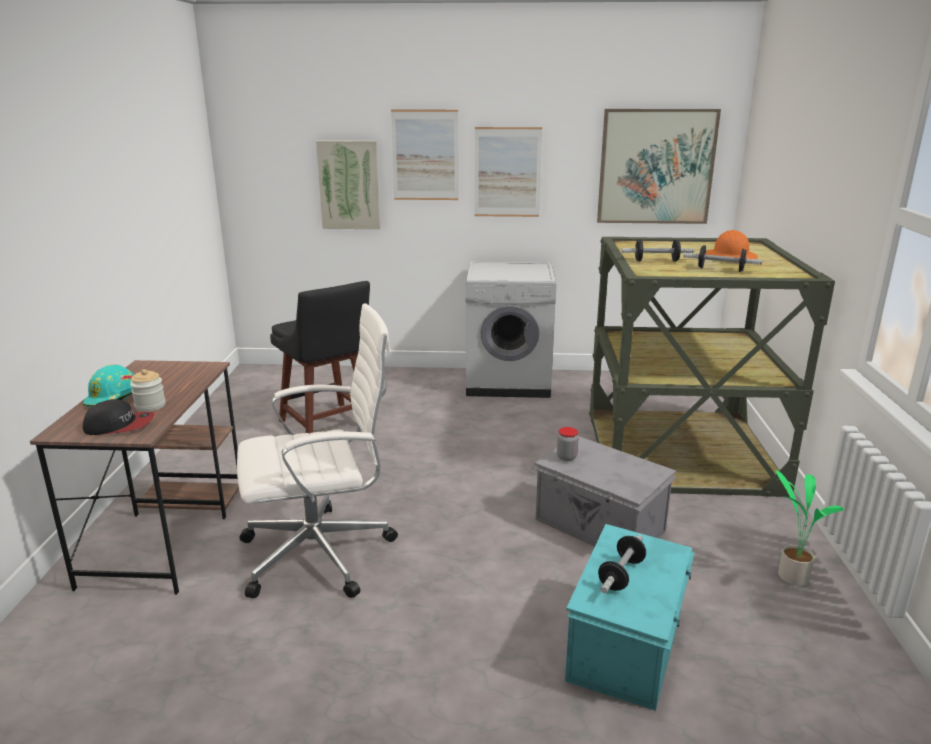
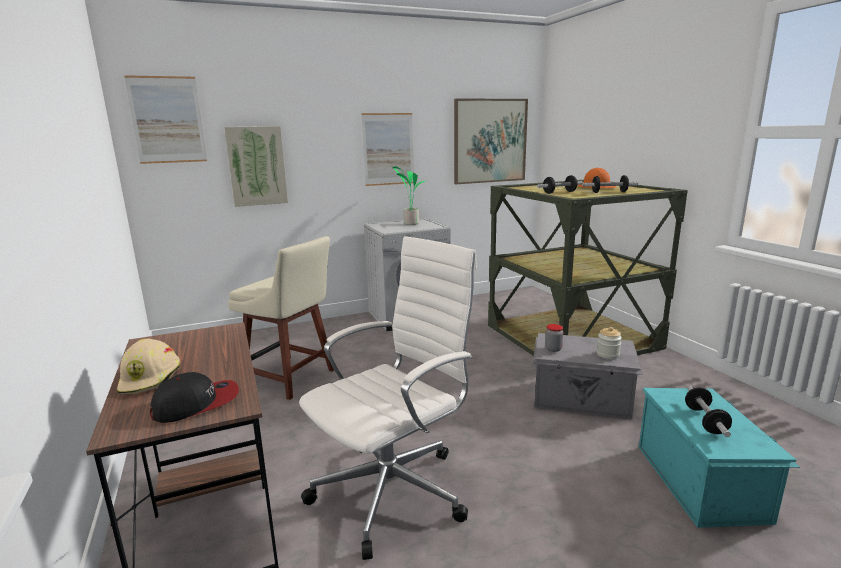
camera: 25 degrees left, 5 degrees down
(113, 398) = (151, 379): turquoise hard hat -> beige hard hat
(150, 406) = (209, 376): jar -> jar (608, 354)
(328, 426) = (291, 378): black stool -> beige stool
(425, 155) = (322, 137): picture -> picture (167, 120)
(791, 576) = (726, 398): potted plant -> potted plant (410, 223)

